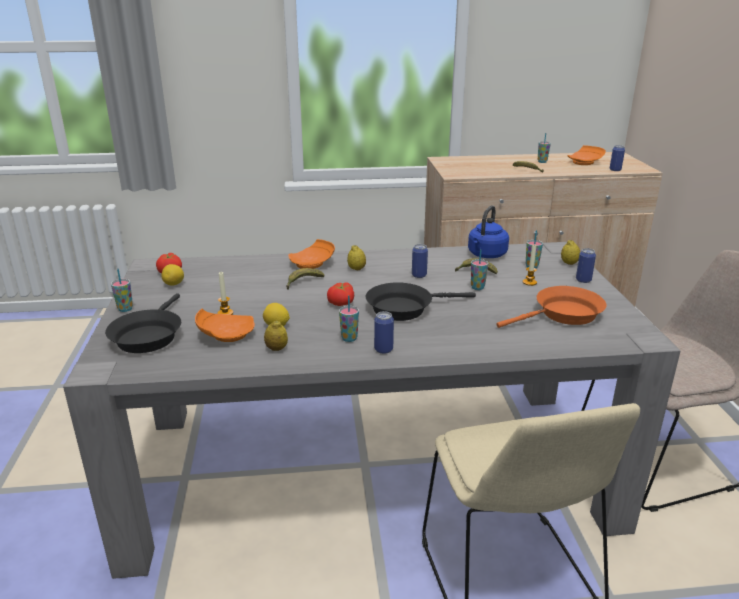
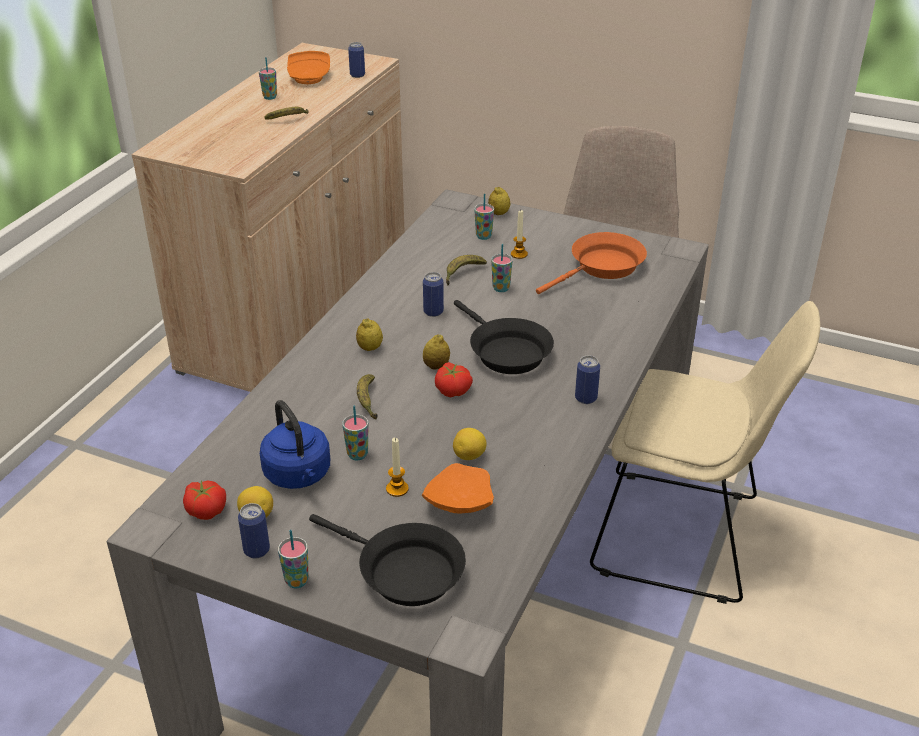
camera: 60 degrees left, 10 degrees up
(276, 349) = (526, 472): lemon -> lemon (436, 366)
(313, 263) = (317, 375): orange plate -> none
(349, 338) = (544, 413): cup -> cup (357, 454)
(404, 308) = (505, 352): black frying pan -> black frying pan turned 45 degrees counterclockwise
(486, 255) = (426, 249): blue kettle -> blue kettle (299, 476)
(563, 314) = (602, 267): orange frying pan -> orange frying pan turned 45 degrees clockwise
(583, 280) = (543, 224): can -> can (256, 550)

